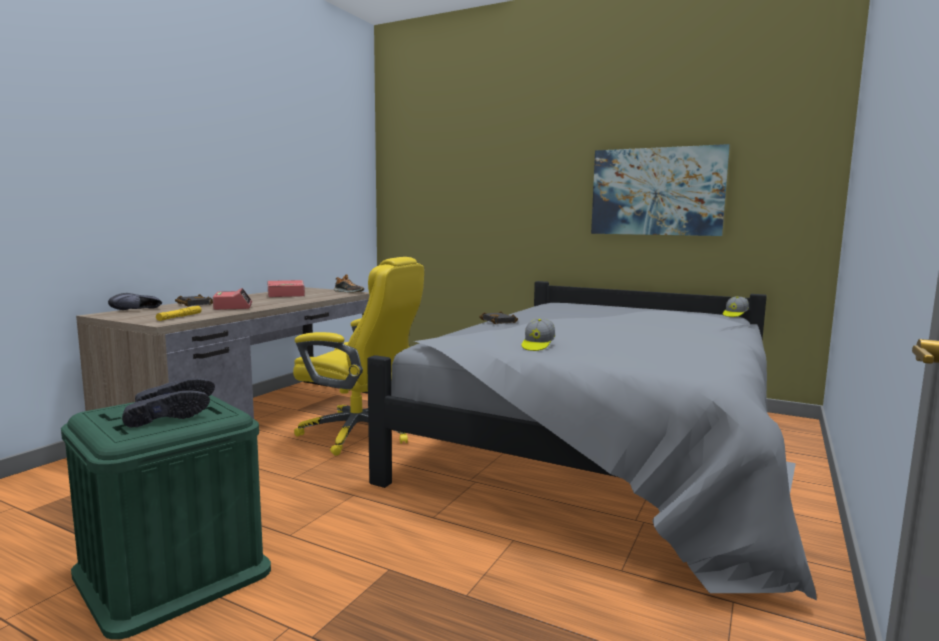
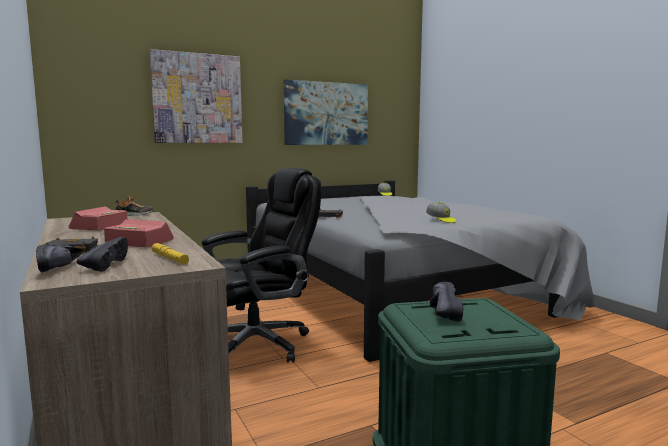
camera: 55 degrees left, 0 degrees up
(165, 419) = (484, 317): black shoe -> black shoe (104, 265)
(360, 433) = (258, 344): yellow office chair -> black office chair
(497, 182) = (197, 98): none -> picture

